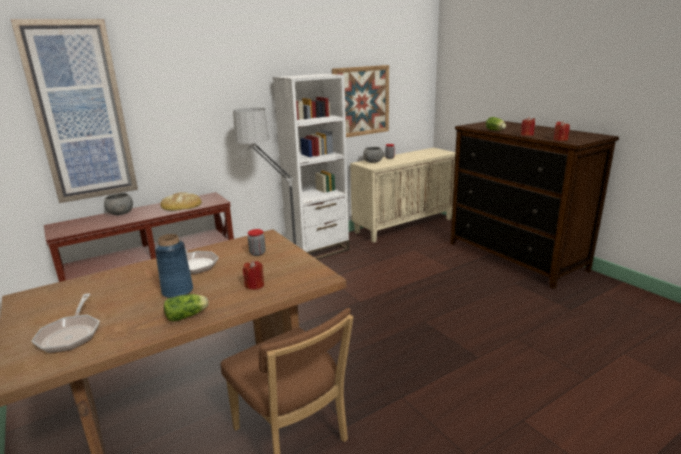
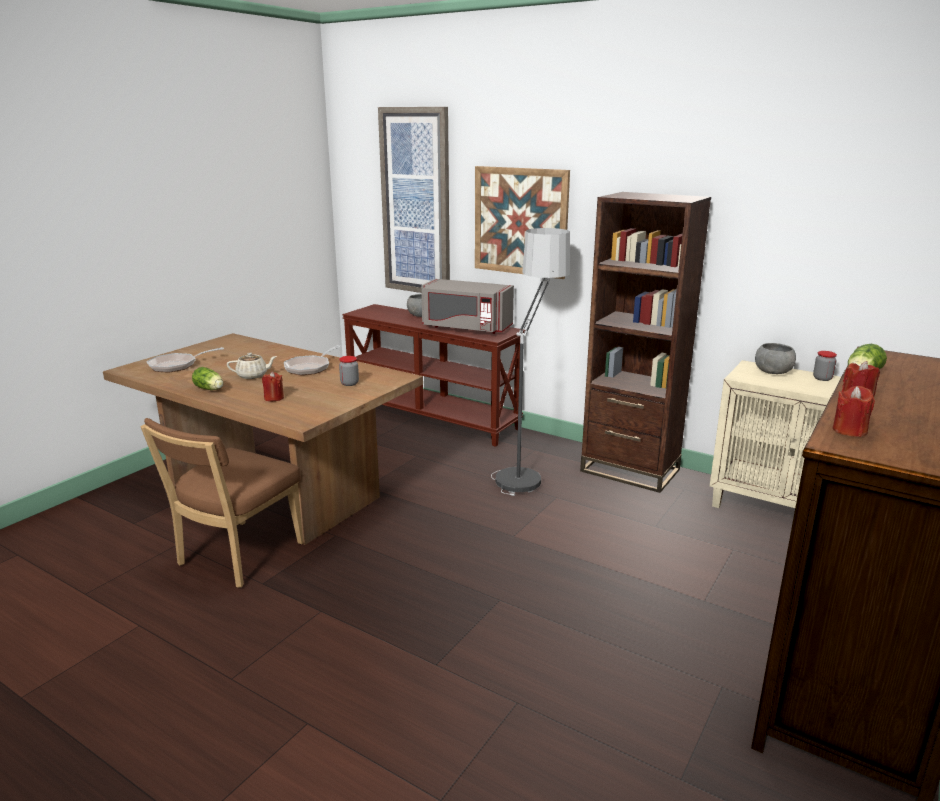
camera: 65 degrees right, 0 degrees up
(177, 291) = (253, 376): blue vase -> beige teapot
(181, 205) = (466, 328): bread -> grey microwave
(318, 250) = (629, 470): white bookcase -> brown bookcase
(361, 101) = (792, 257): picture -> picture (520, 221)

